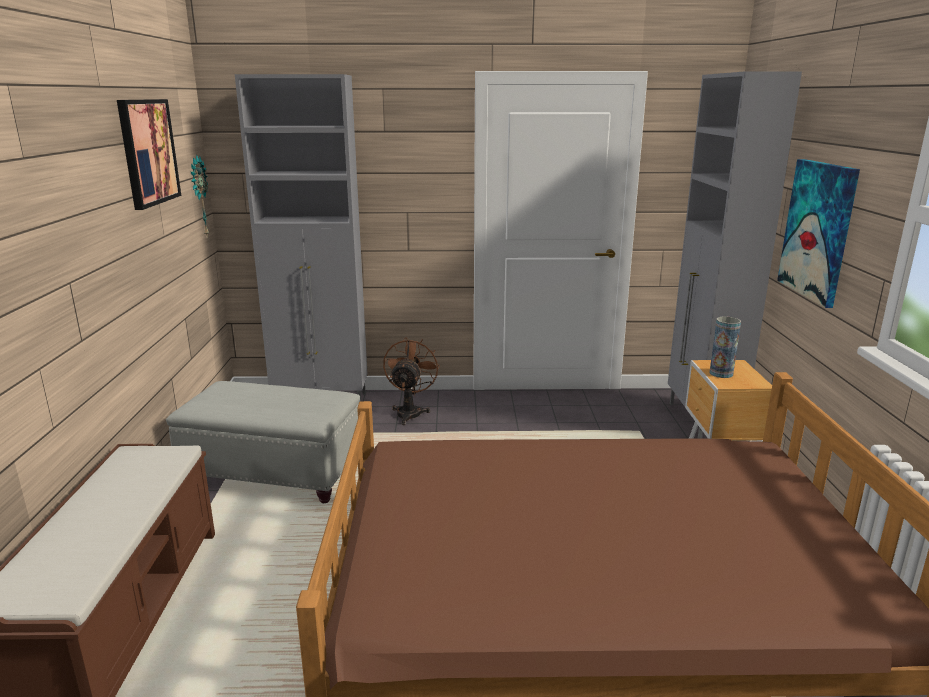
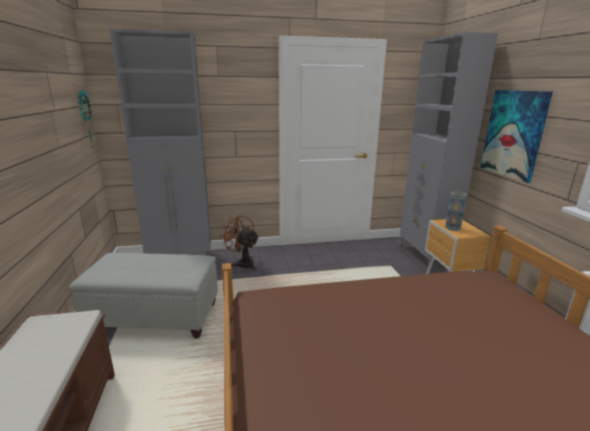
camera: 10 degrees left, 0 degrees up
(148, 152) = (42, 81): picture -> none
(410, 412) = (243, 263): brown fan -> brown fan turned 45 degrees counterclockwise

